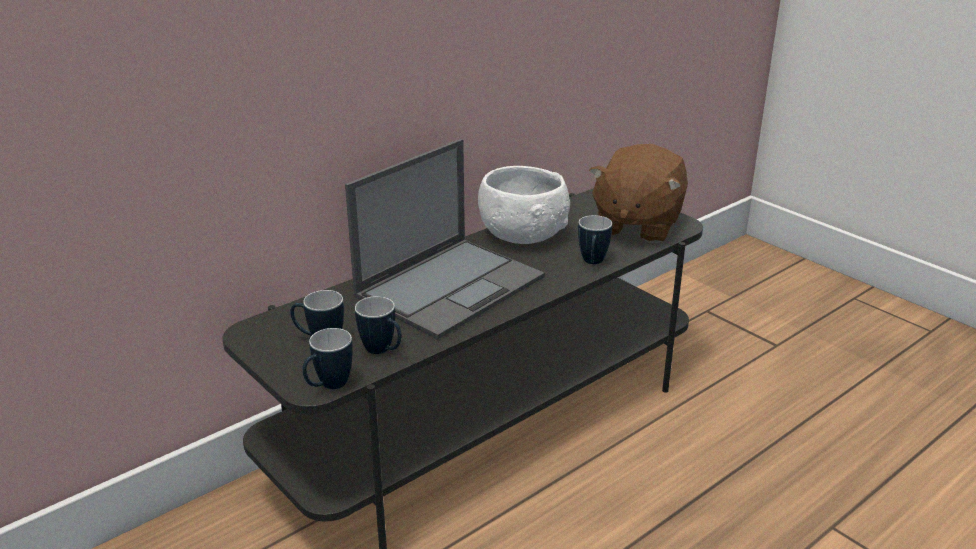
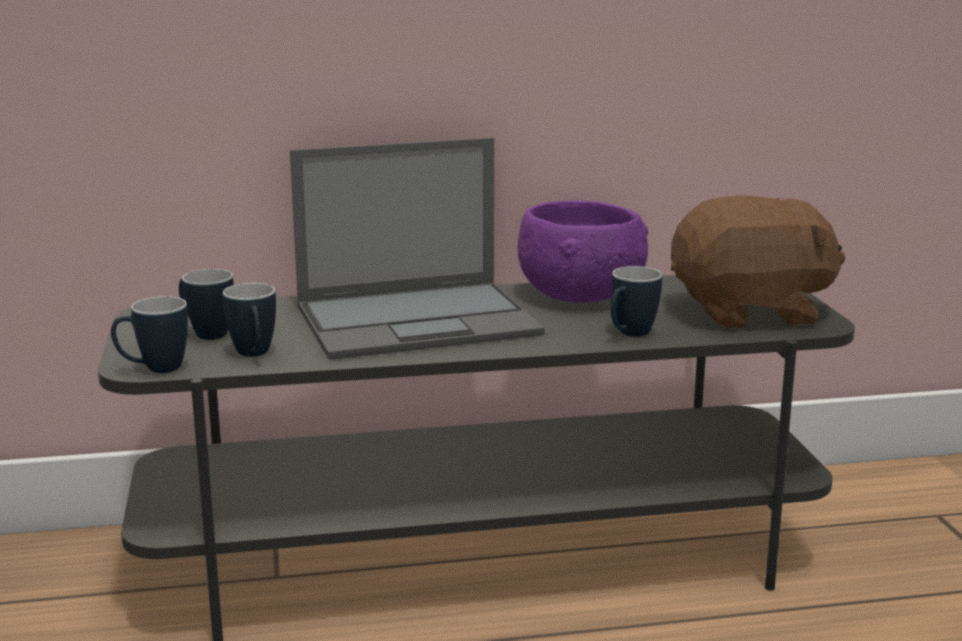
camera: 30 degrees right, 10 degrees down
(523, 233) = (581, 294): white bowl -> purple bowl
(636, 225) = (750, 312): brown plush toy -> brown plush toy turned 150 degrees counterclockwise

